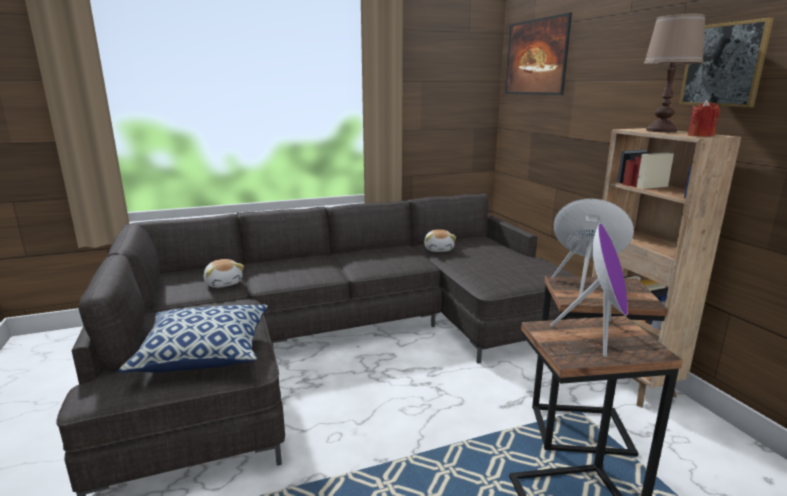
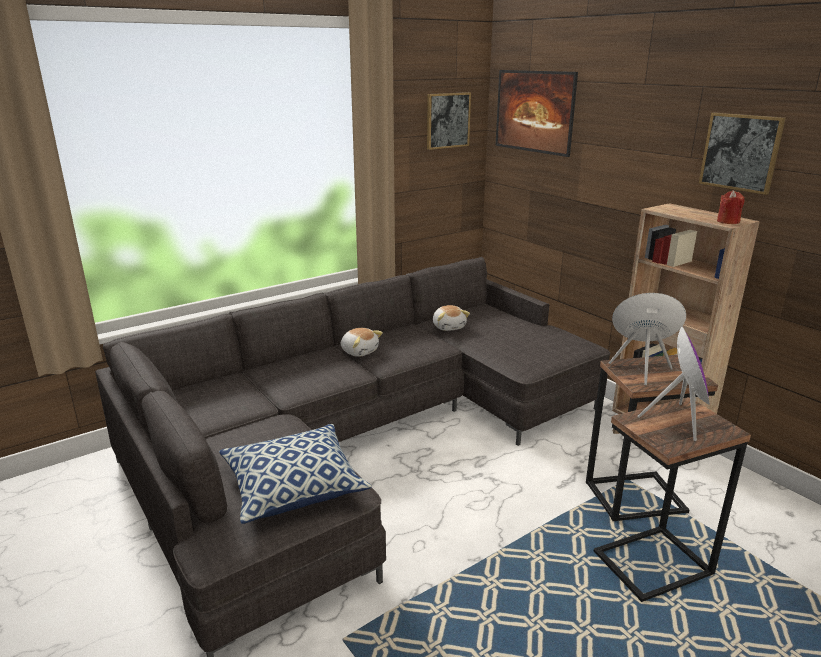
camera: 15 degrees left, 5 degrees up
(224, 283) = (243, 399): plush toy -> plush toy (359, 351)
(459, 69) = (447, 120): none -> picture
(660, 131) = (687, 211): brown table lamp -> none

